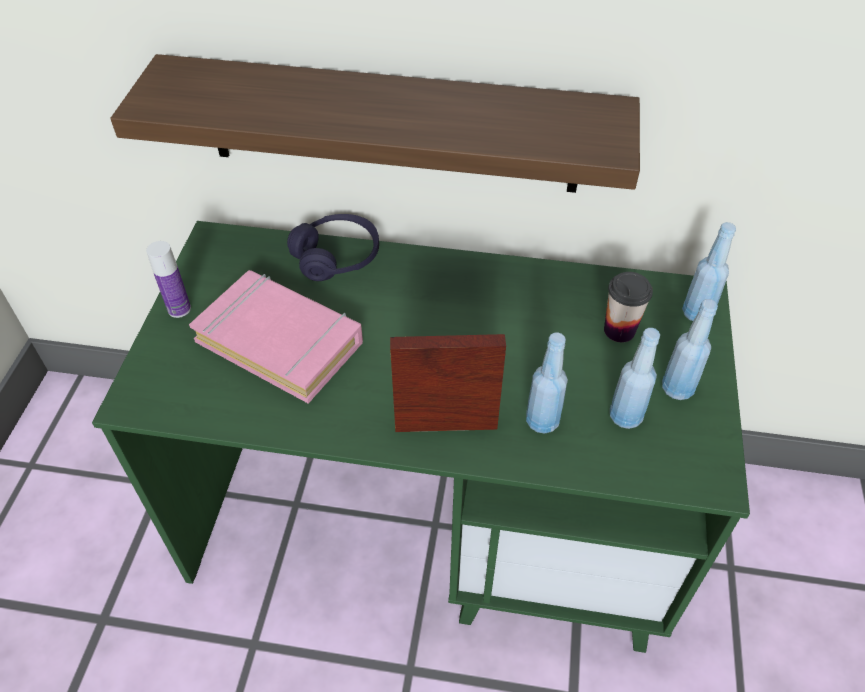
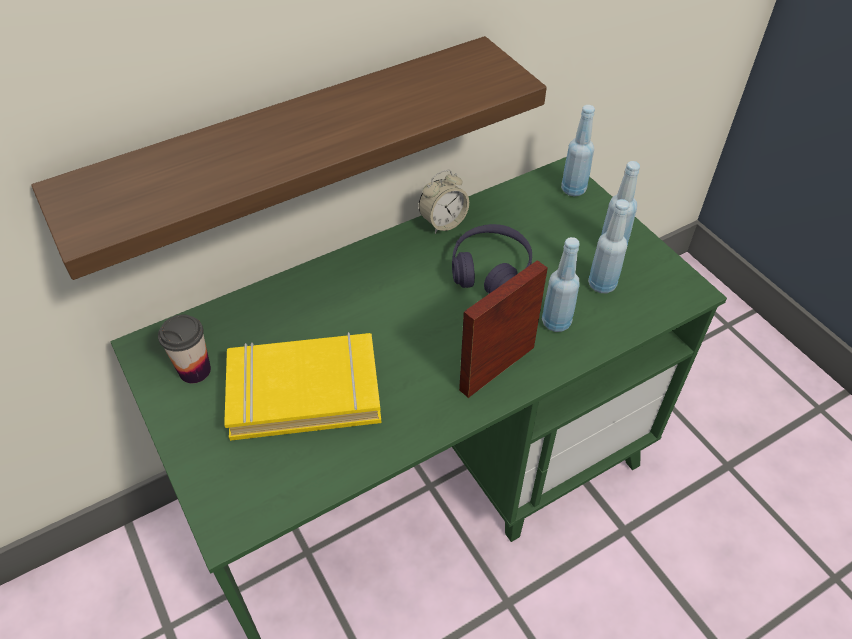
camera: 40 degrees left, 0 degrees up
(179, 309) = (182, 424): bottle -> none
(280, 341) = (304, 391): pink book -> yellow book
(337, 257) = (277, 298): purple headphones -> purple headphones (490, 269)
(535, 273) = (443, 222): none -> alarm clock
(619, 330) = (539, 229): cup -> cup (195, 370)

